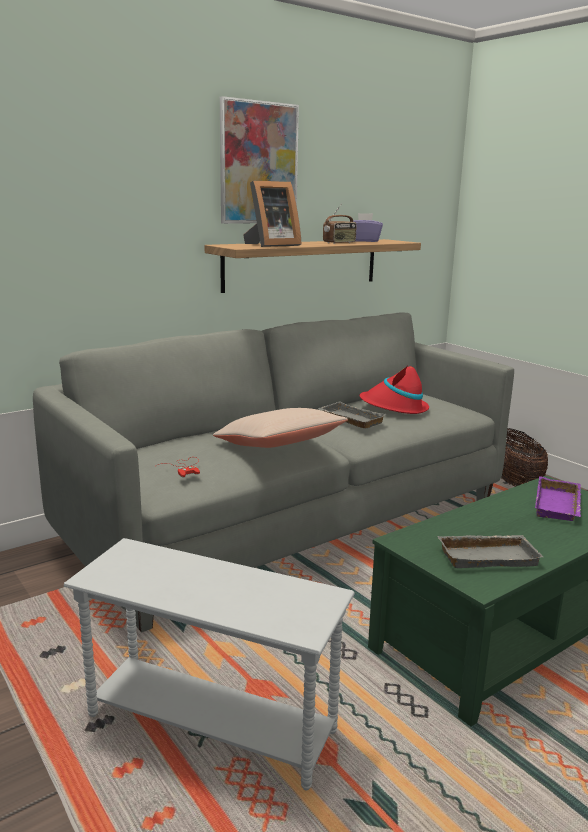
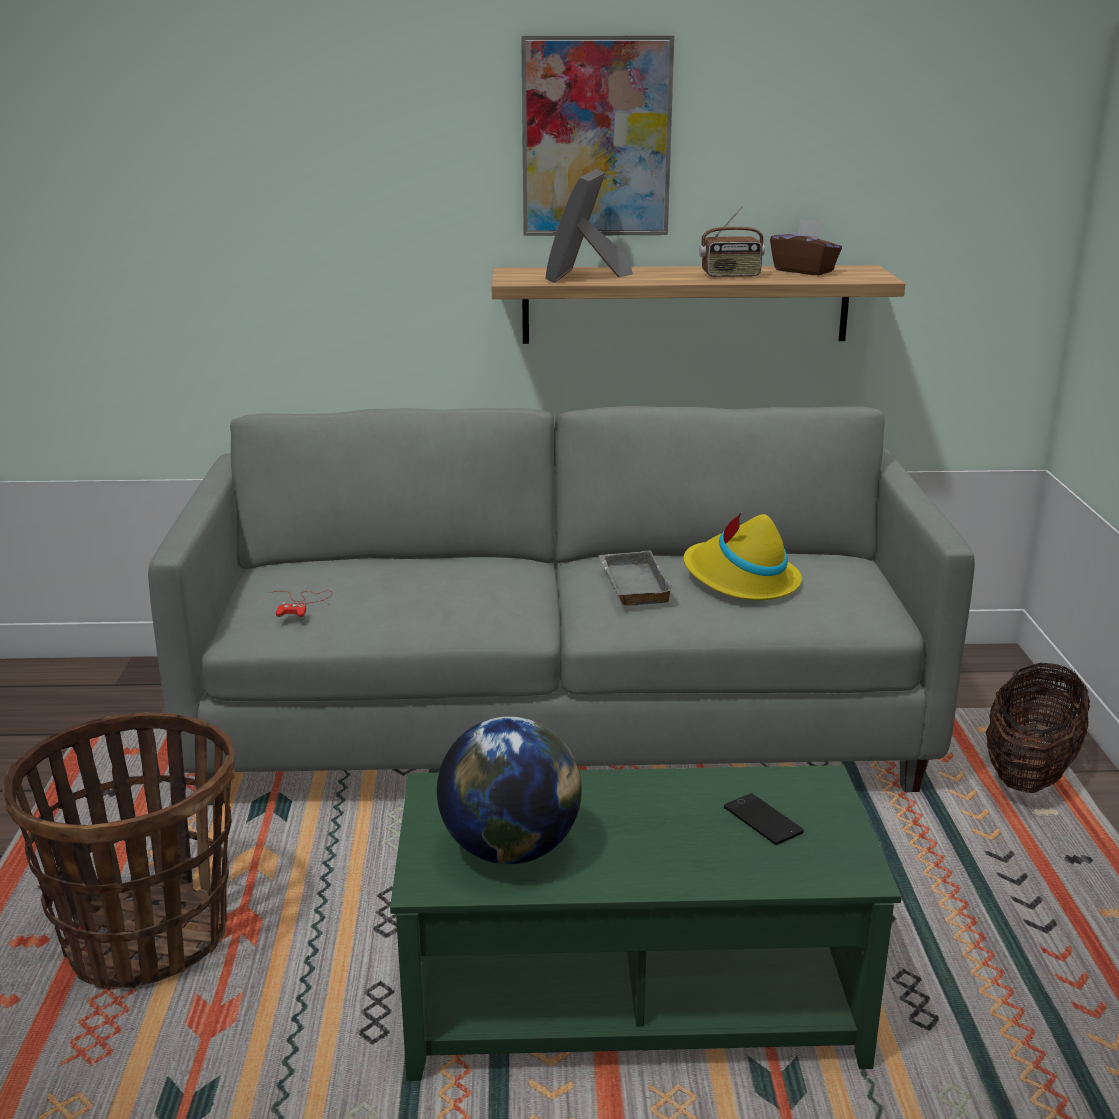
camera: 35 degrees right, 5 degrees up
(210, 726) = (147, 938): white side table -> basket
(271, 245) = (585, 276): picture frame -> picture frame turned 105 degrees clockwise
(279, 446) = (455, 603): beige pillow -> none
(364, 241) = (804, 271): purple tissue box -> brown tissue box
(394, 407) = (740, 580): red hat -> yellow hat
(487, 556) = (510, 850): grey tray -> globe
(559, 506) = (763, 820): purple tray -> phone

